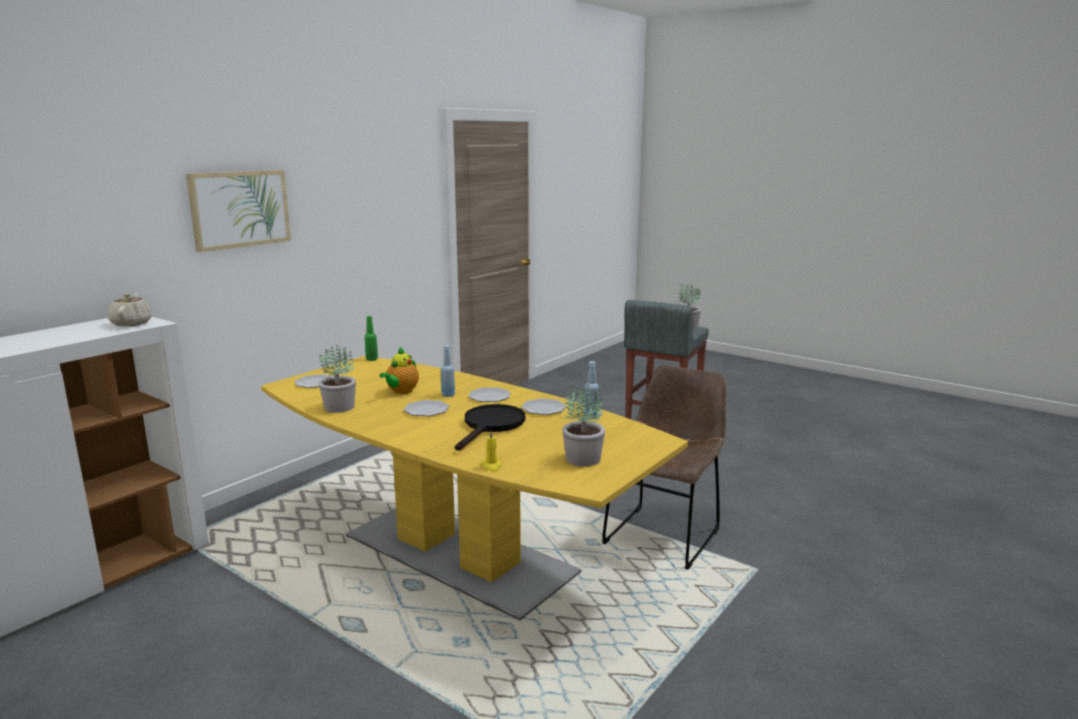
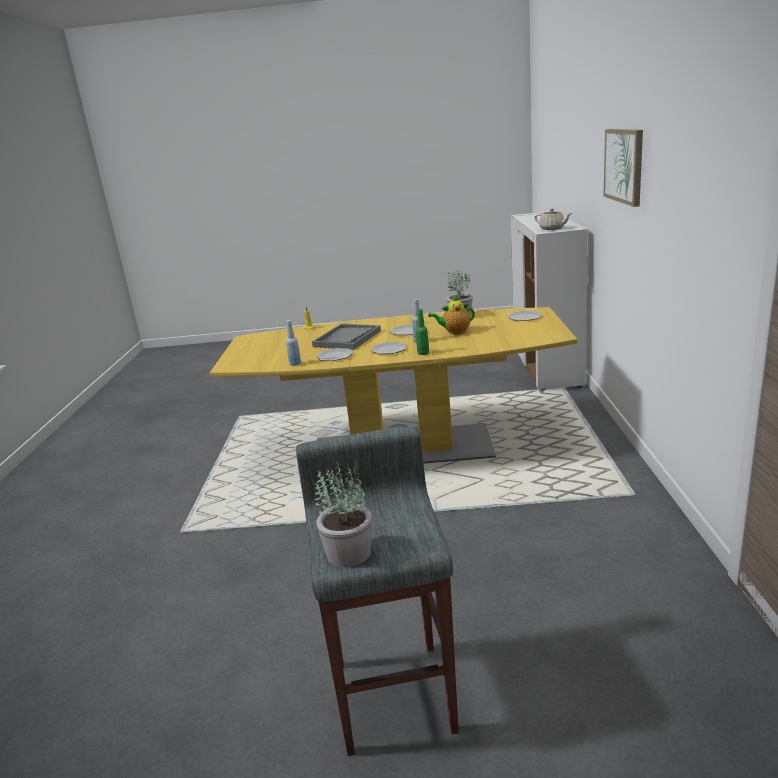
camera: 145 degrees right, 5 degrees up
(371, 359) = (556, 338): green bottle -> green bottle (423, 353)
(401, 391) = (454, 332): teapot -> teapot turned 90 degrees counterclockwise
(491, 426) = (347, 338): black frying pan -> grey tray
(583, 458) = (265, 344): potted plant -> none
(664, 534) = (273, 528): brown chair -> none

